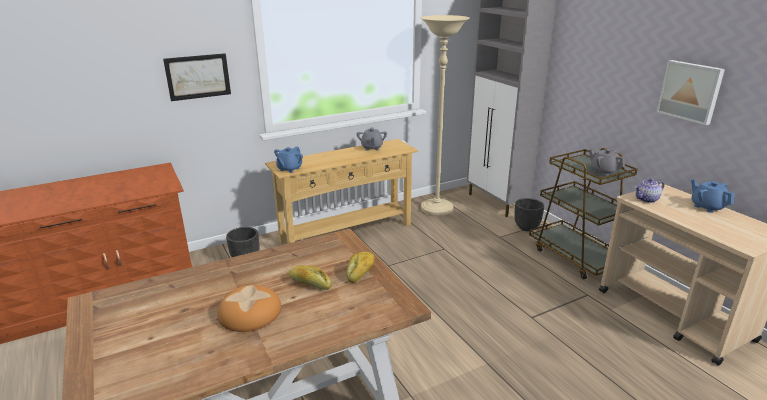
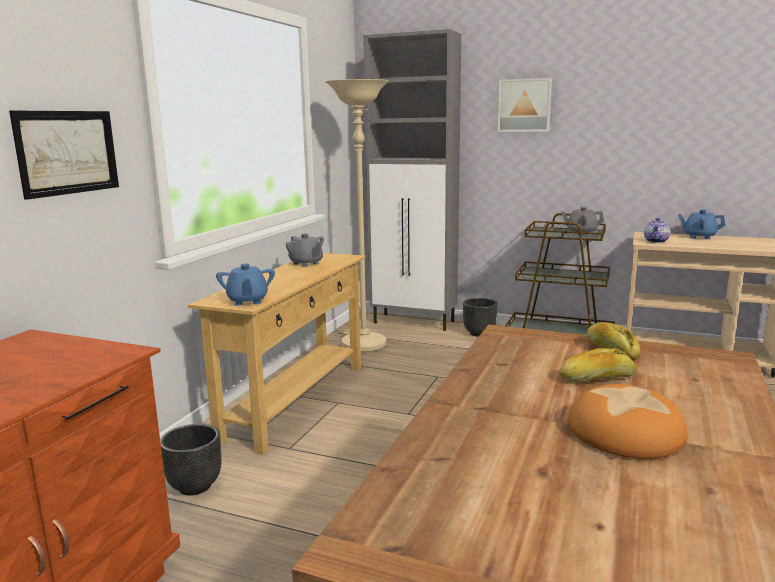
camera: 40 degrees left, 10 degrees down
(690, 91) = (647, 132): picture -> picture (524, 105)

